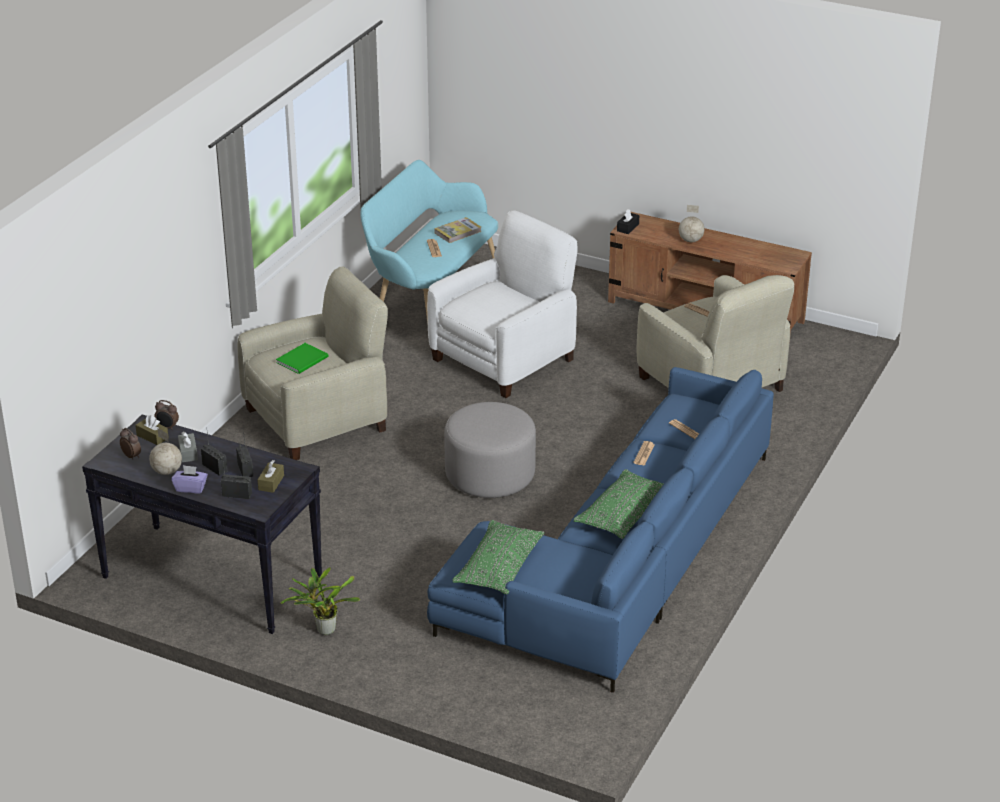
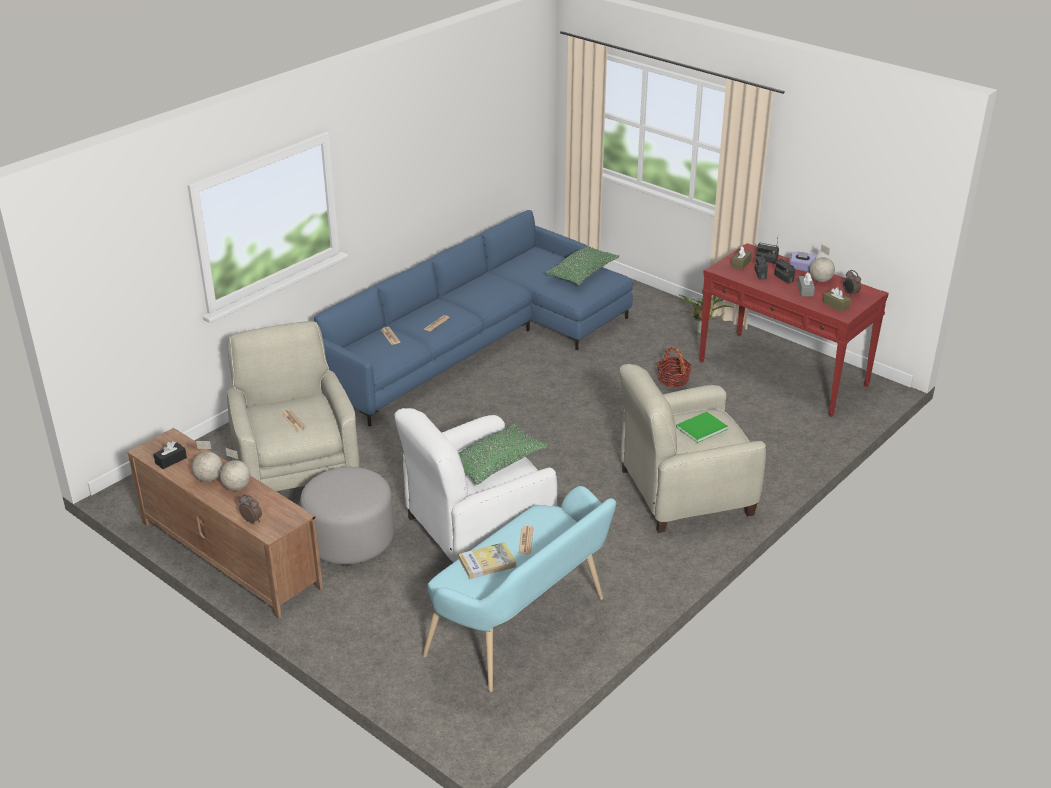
camera: 165 degrees left, 0 degrees up
(167, 427) = (824, 310): alarm clock -> alarm clock (252, 520)
(211, 578) = (783, 373): black console table -> red console table
(351, 546) = (673, 380): none -> basket
(490, 475) = (543, 416): grey ottoman -> grey ottoman (349, 539)
(623, 514) = (479, 290): green pillow -> green pillow (496, 463)
(628, 227) = (290, 518): black tissue box -> black tissue box (171, 460)
(719, 243) = (209, 478): none -> globe

